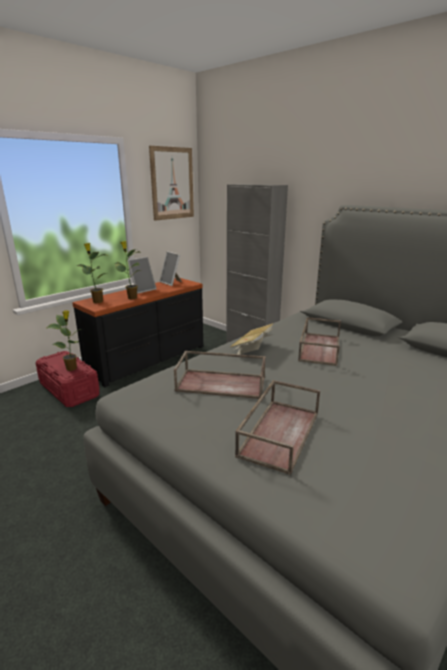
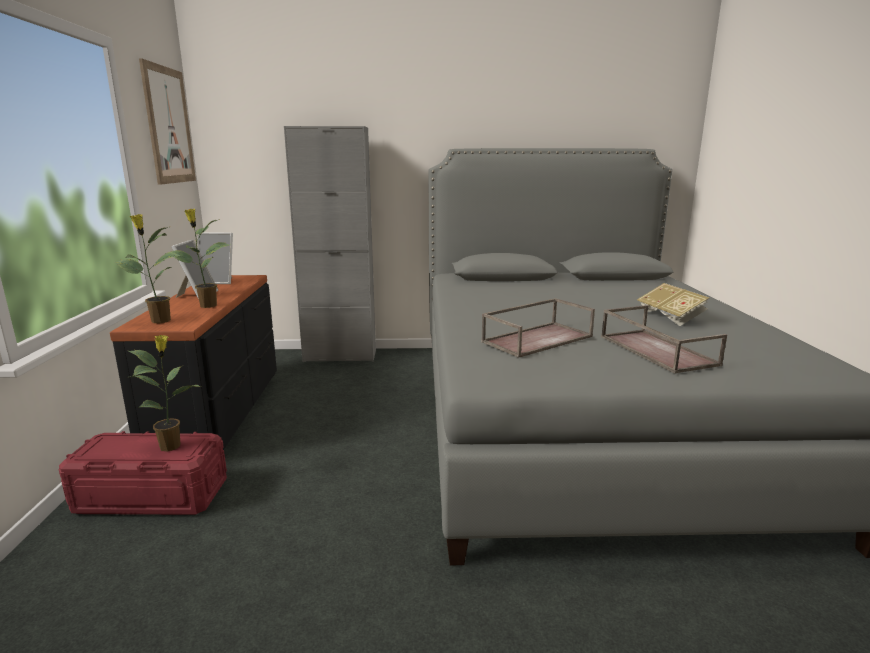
camera: 45 degrees left, 5 degrees down
(253, 349) = (483, 312): book -> book (670, 317)
(318, 348) = (530, 296): brown tray -> none

